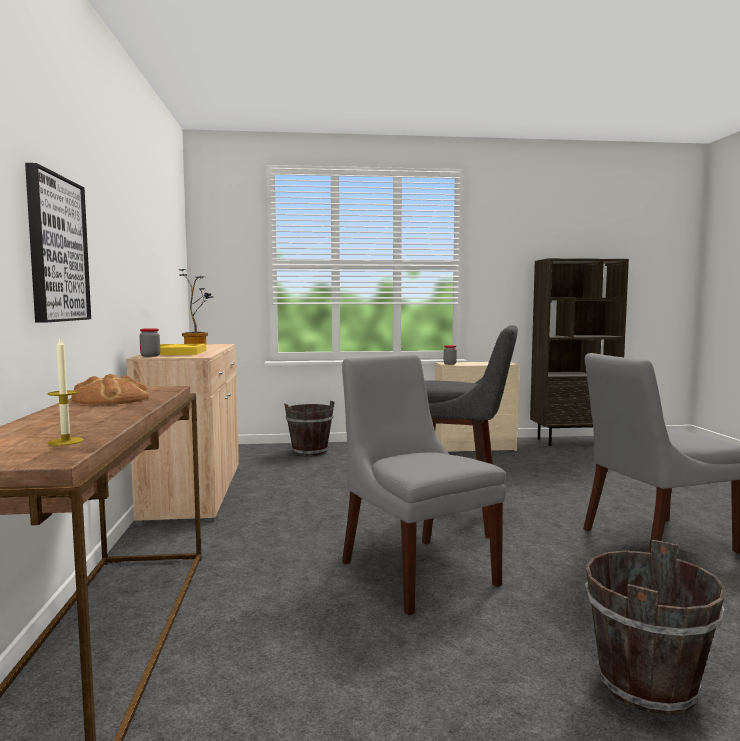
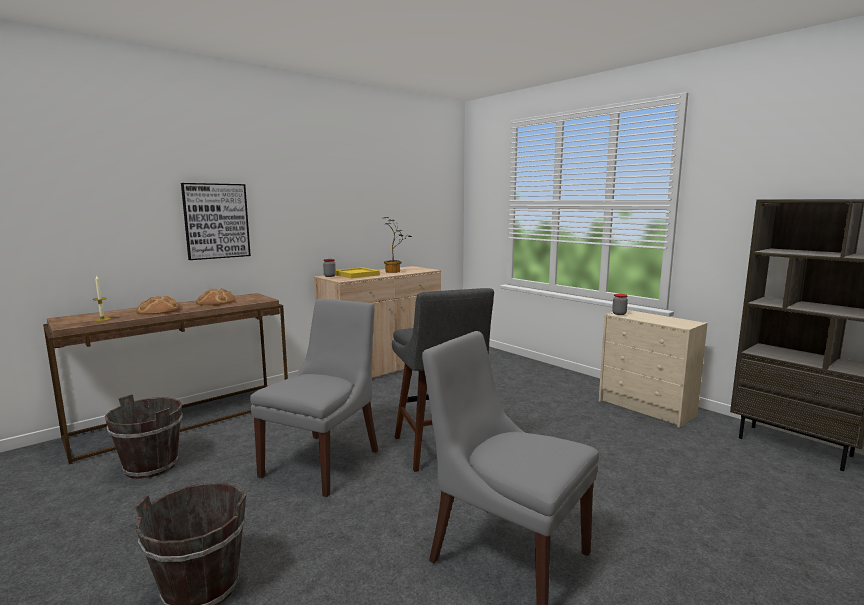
camera: 55 degrees right, 5 degrees up
(91, 418) = (159, 310): none -> bread
(310, 451) = (509, 365): brown bucket -> brown bucket (151, 466)

